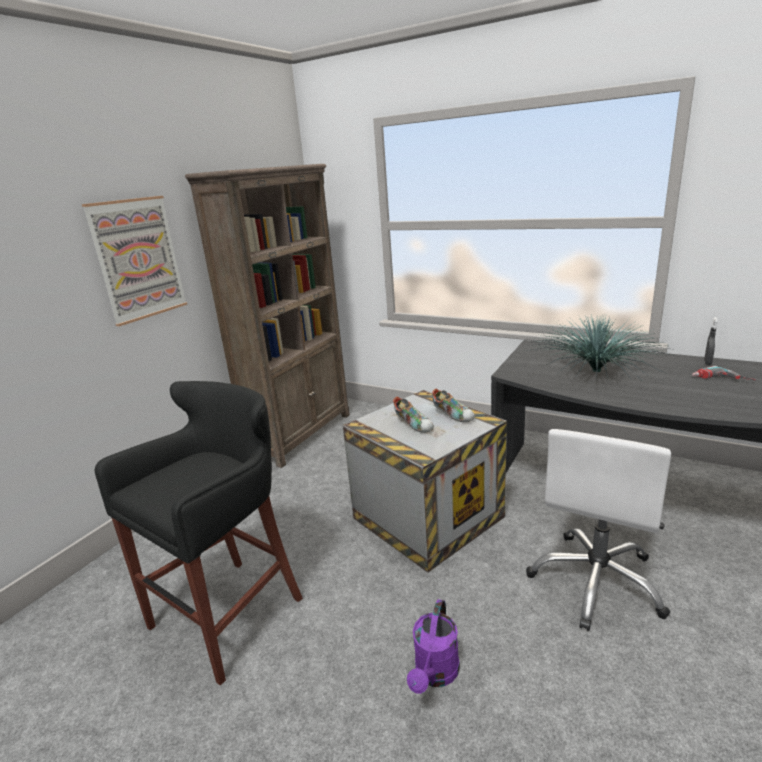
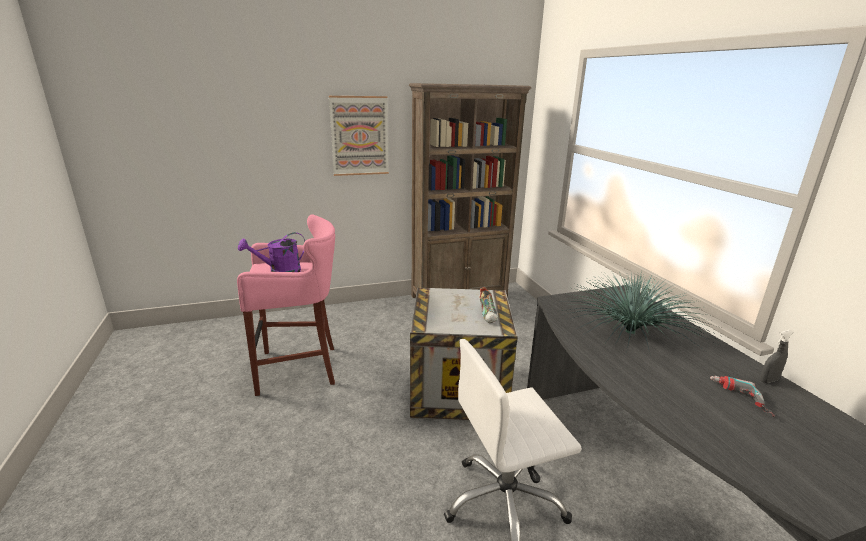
camera: 40 degrees right, 0 degrees up
(231, 612) = (300, 368): black stool -> pink stool
(414, 425) = (453, 307): shoe -> none
(435, 674) = (334, 467): purple watering can -> purple watering can (279, 272)

